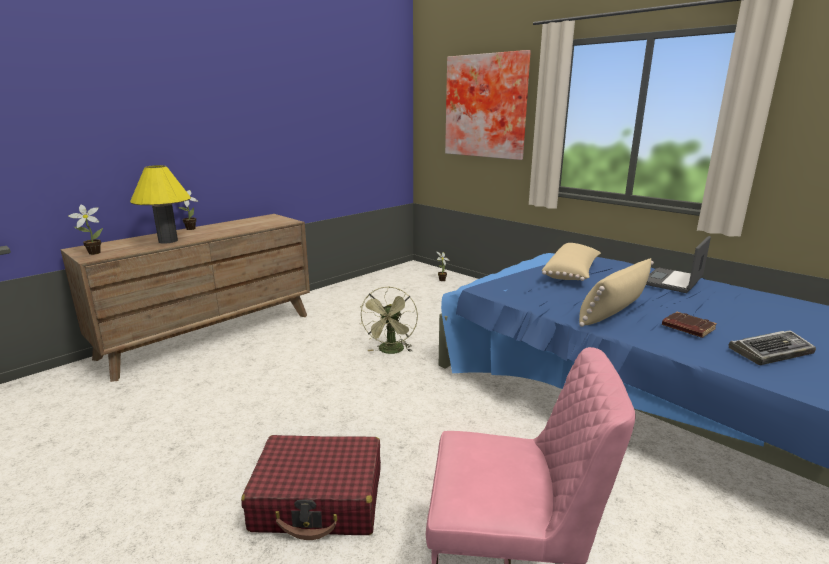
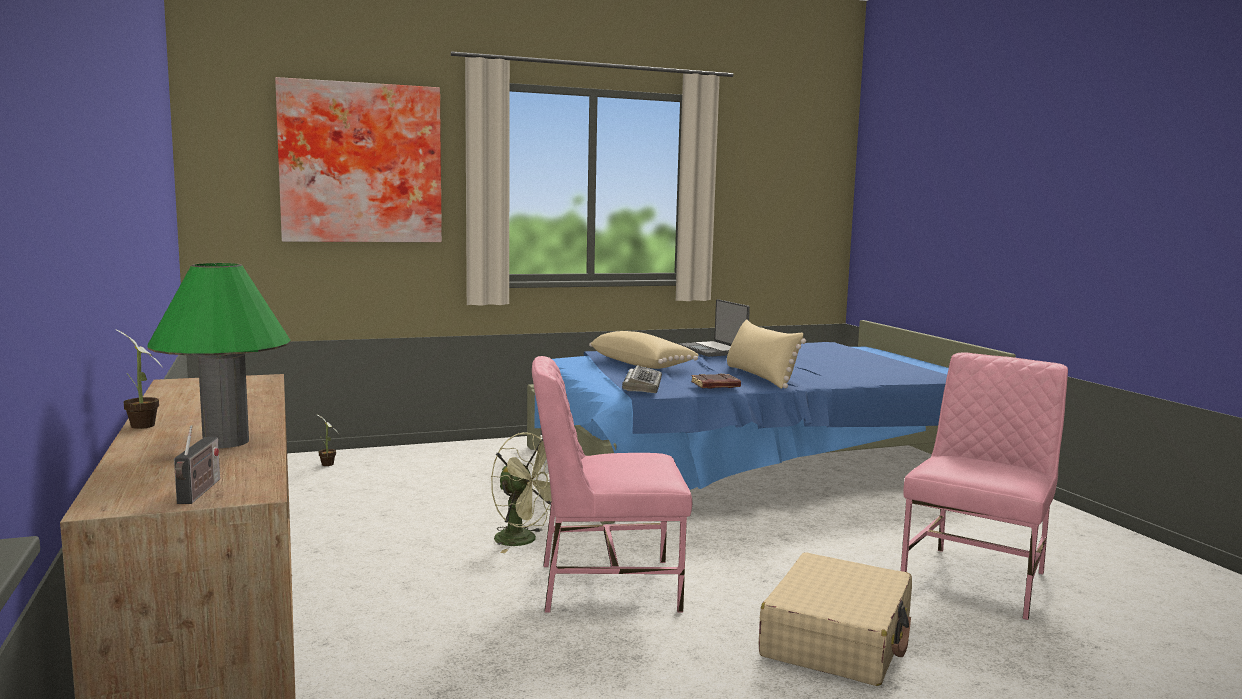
camera: 65 degrees left, 10 degrees down
(92, 253) = (199, 492): potted plant -> radio
(168, 241) = (226, 442): yellow table lamp -> green table lamp
(319, 499) = (837, 639): red suitcase -> beige suitcase
(347, 390) = (605, 586): none -> pink chair
(687, 328) = (816, 370): brown book -> brown book (715, 385)
(770, 352) = (871, 369): keyboard -> keyboard (642, 385)

